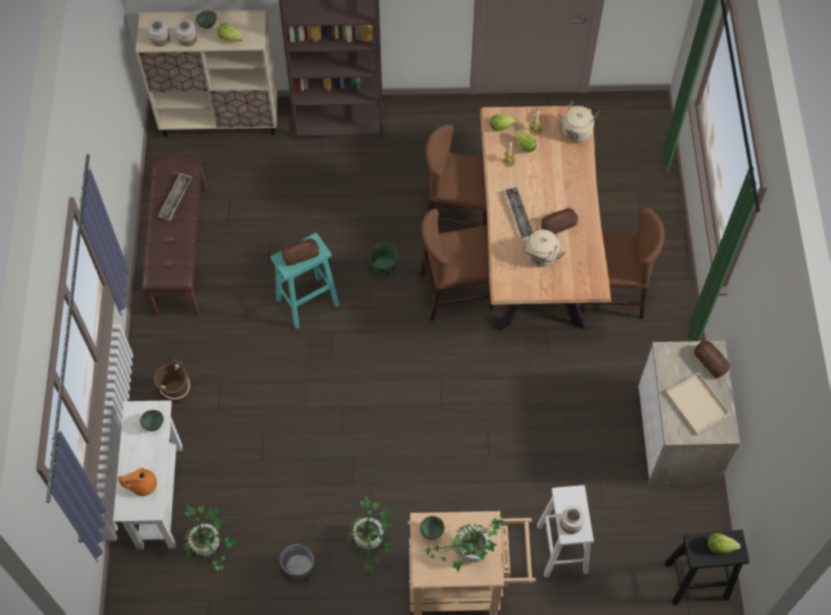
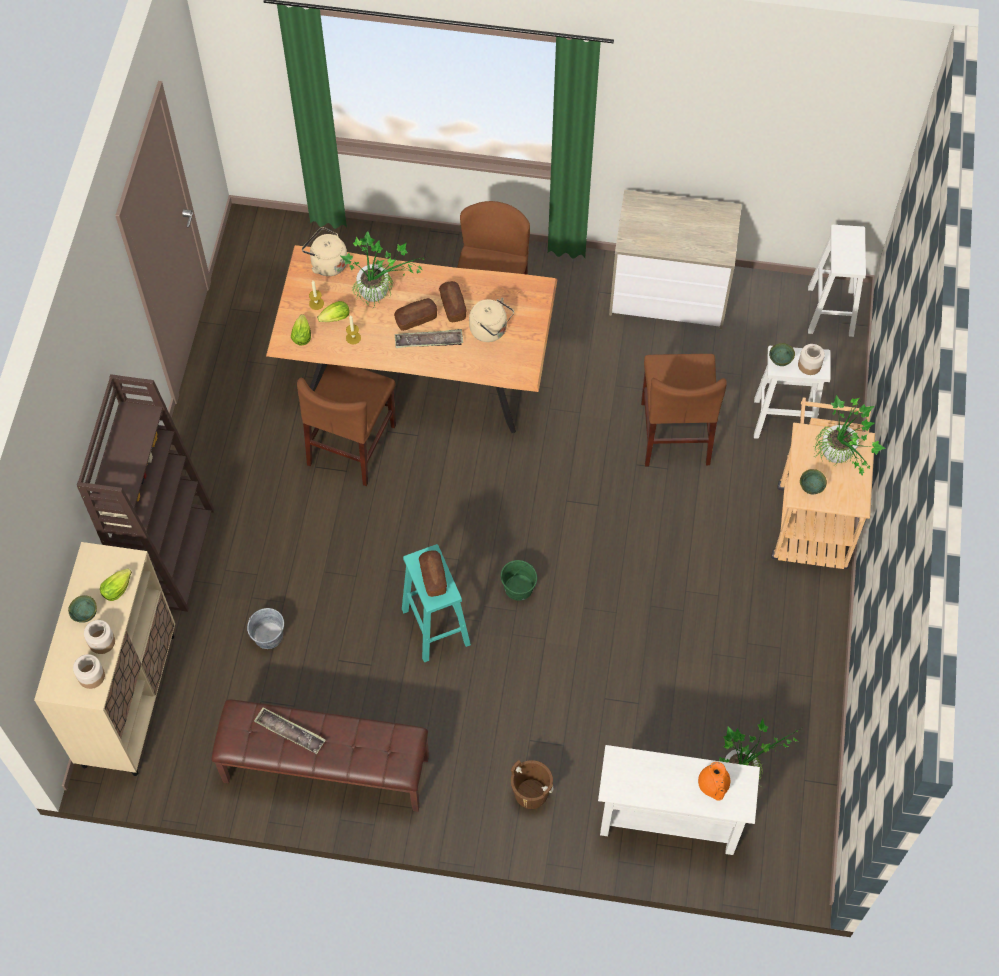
camera: 80 degrees left, 0 degrees up
(153, 425) = (636, 767): green bowl -> green bowl (780, 361)
(298, 566) = (774, 679): grey bucket -> grey bucket (268, 635)
(370, 544) = (757, 602): potted plant -> potted plant (380, 292)
(384, 266) = (404, 536): green bucket -> green bucket (518, 587)
(456, 291) = (455, 465): brown chair -> brown chair (674, 433)
(695, 581) = (830, 312): black stool -> white stool
(696, 403) = (692, 229): beige tray -> none
(710, 362) = (647, 207): bread -> bread (416, 319)
(722, 547) = (847, 244): lettuce -> none

